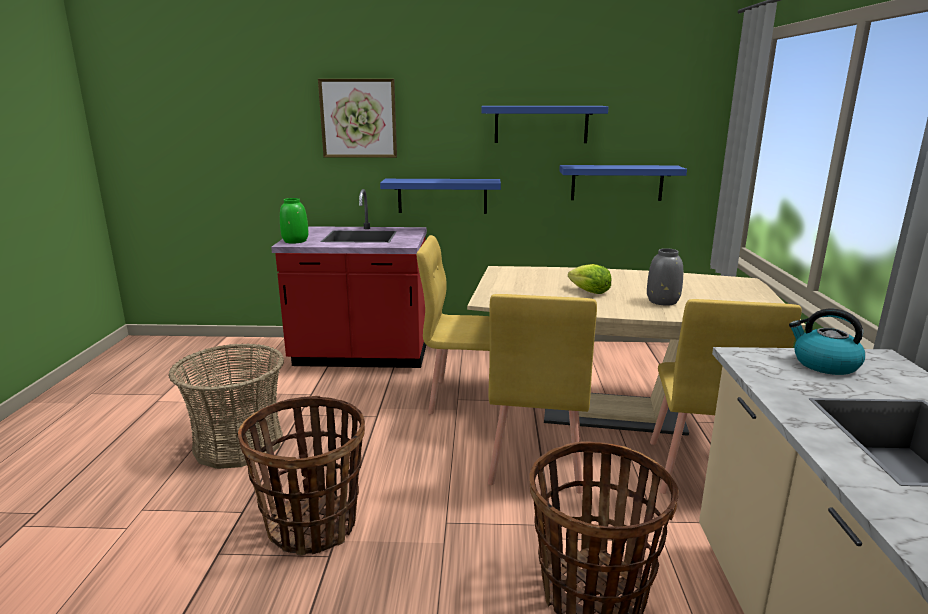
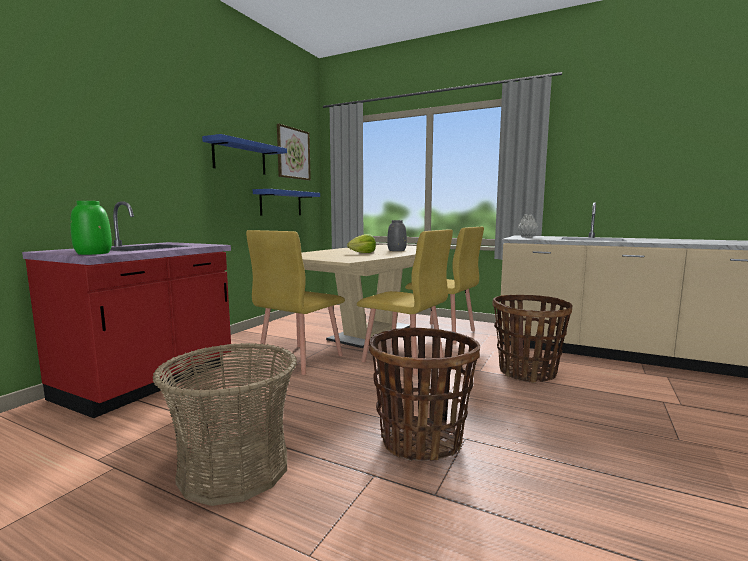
camera: 65 degrees left, 10 degrees down
(358, 118) = (93, 127): picture -> picture (293, 153)
(442, 196) = (178, 212): blue shelf -> none
(824, 364) = (527, 237): kettle -> grey vase

